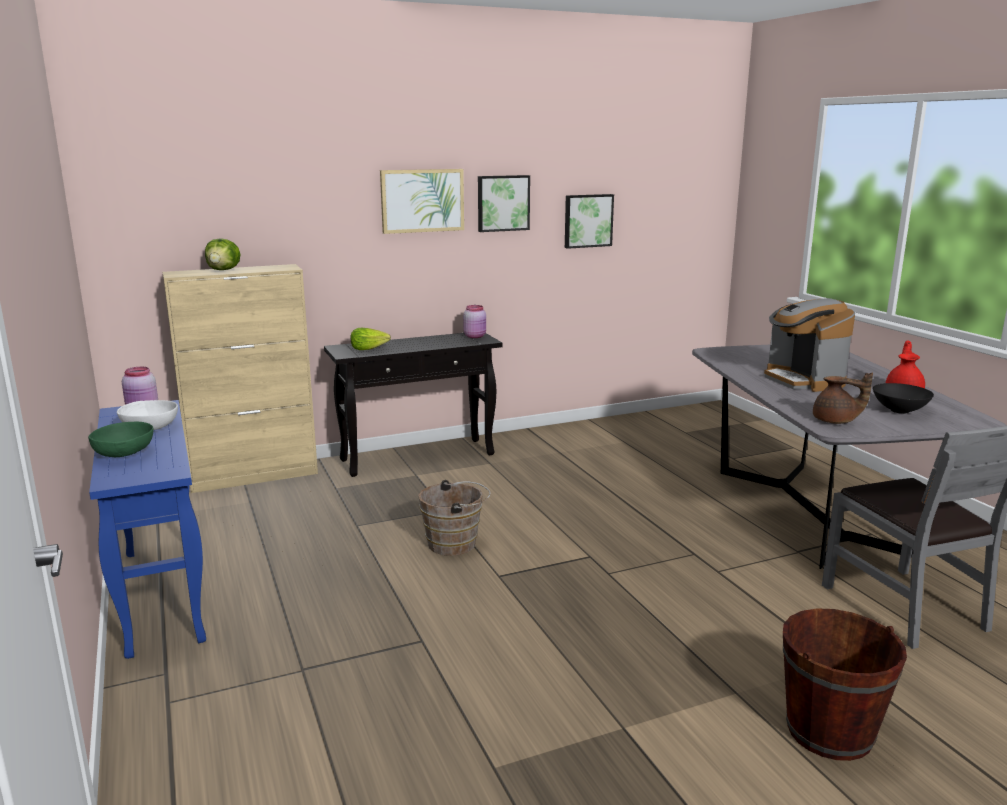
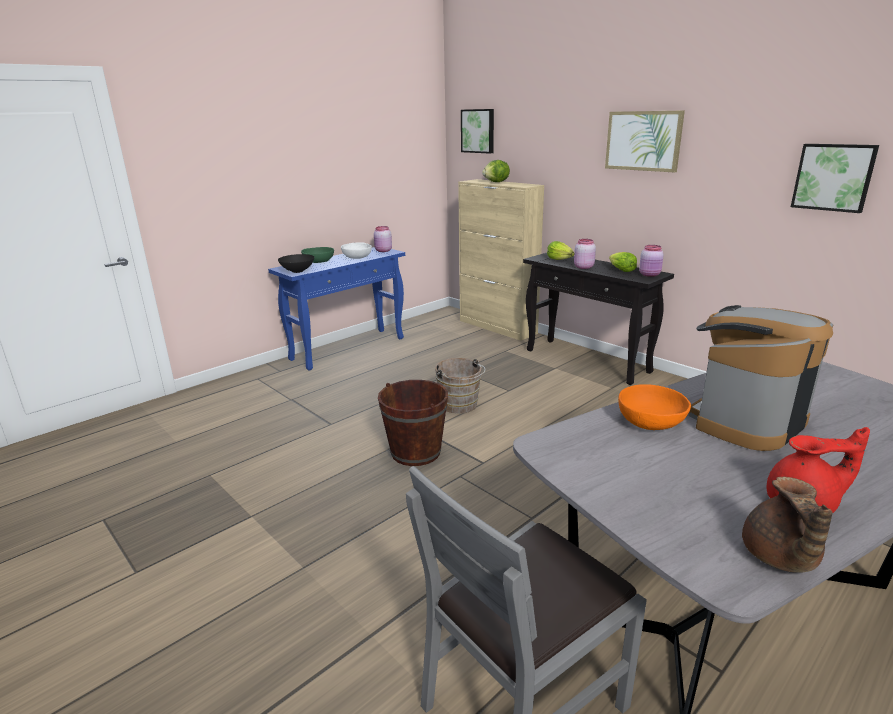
camera: 70 degrees right, 5 degrees up
(412, 347) = (583, 267): none -> pink jar
(444, 340) = (621, 270): none -> lettuce
(502, 203) = (723, 148): picture -> picture (478, 131)
(800, 399) = (651, 422): none -> orange bowl
(829, 731) = (256, 630): brown bucket -> brown bucket (415, 452)
(835, 421) = (578, 447): brown teapot -> brown teapot (779, 557)
(900, 411) = (690, 498): black bowl -> black bowl (297, 271)

